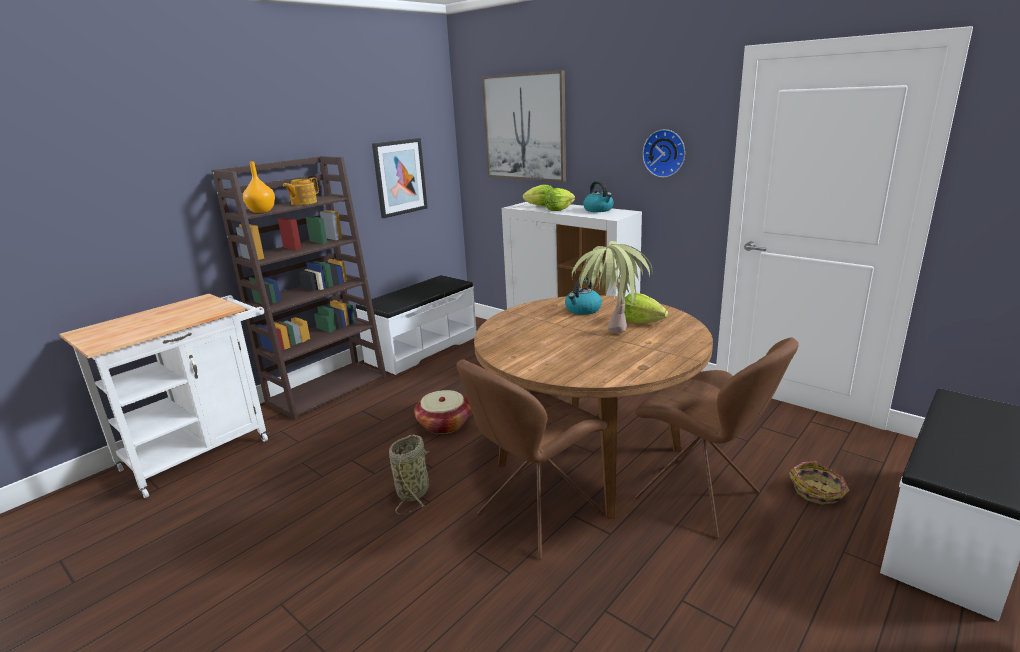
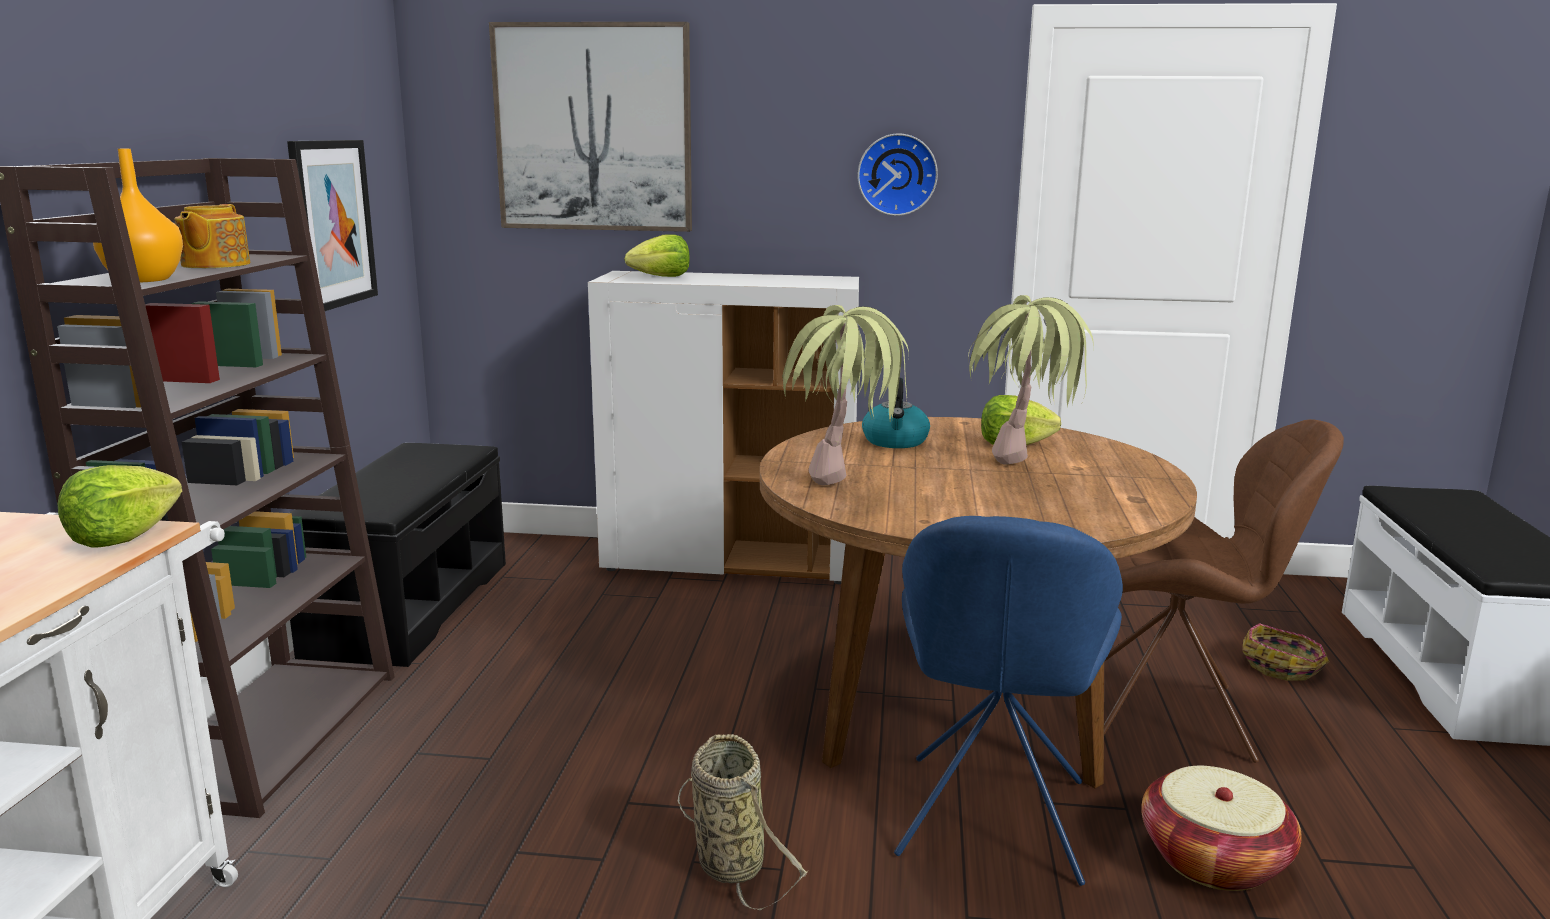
camera: 35 degrees left, 5 degrees down
(422, 348) = (408, 607): white bench -> black bench
(444, 424) = (637, 728): basket -> basket (1213, 859)
(502, 336) = (842, 496): none -> potted plant
(536, 516) = (991, 823): brown chair -> blue chair
(558, 210) = (712, 280): lettuce -> lettuce (123, 537)
(598, 210) = (784, 277): kettle -> none

